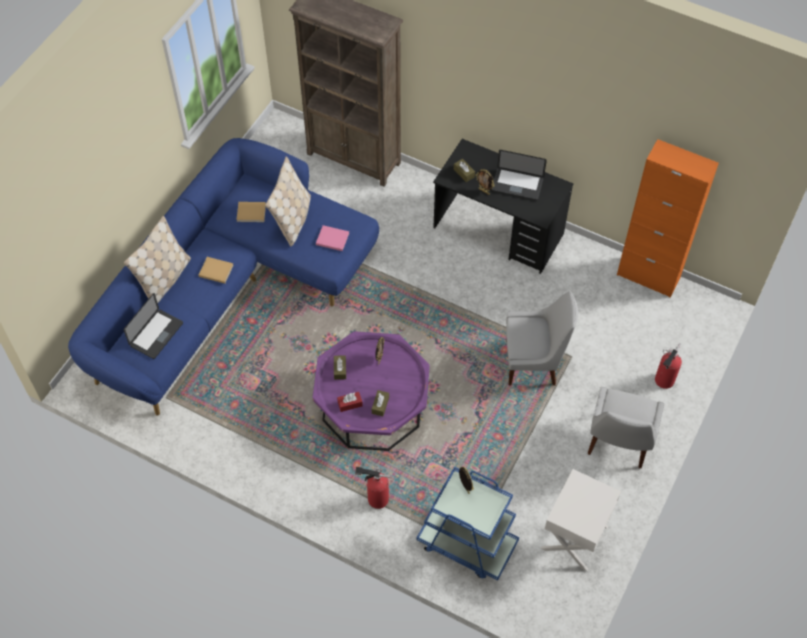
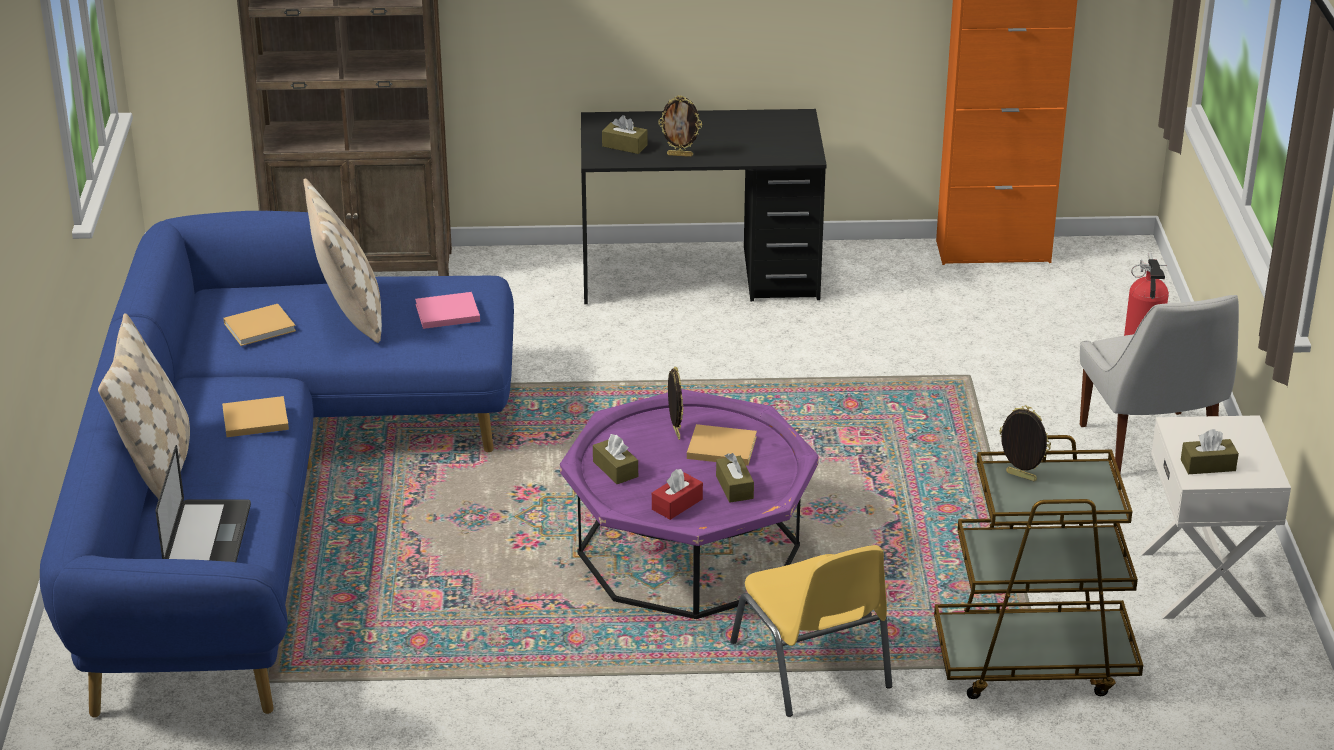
camera: 30 degrees left, 25 degrees down
(375, 498) = (812, 666): fire extinguisher -> yellow chair
(391, 377) = (719, 447): none -> beige book
(466, 543) = (1033, 662): blue cart -> brown cart
(517, 185) = (727, 134): laptop -> none
(533, 363) = (914, 403): white chair -> none
(570, 511) = (1208, 465): none -> brown tissue box

